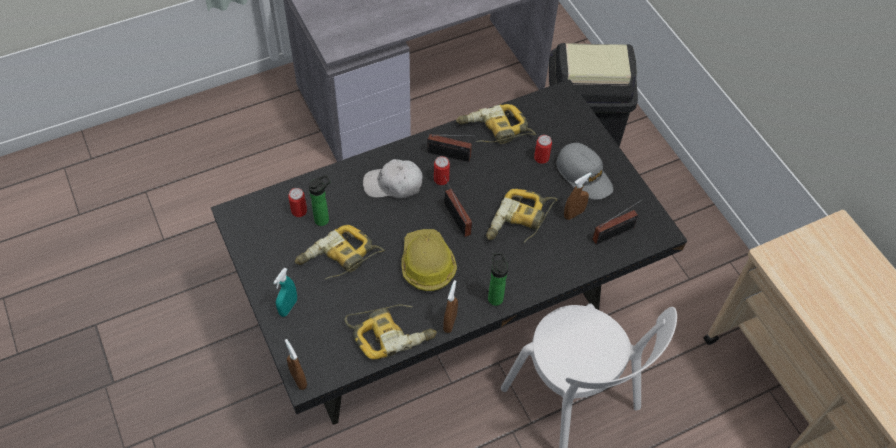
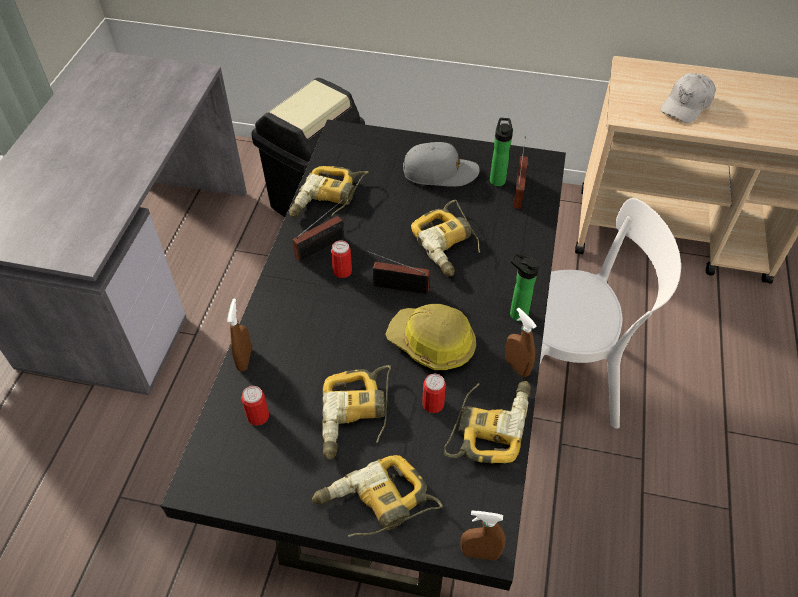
camera: 50 degrees left, 5 degrees down
(288, 307) = (376, 505): turquoise spray bottle -> power drill
(324, 219) = (291, 399): bottle -> bottle (497, 179)
(393, 185) = (310, 312): white cap -> white cap (686, 105)
(541, 158) = (392, 187): can -> can (433, 404)
(574, 213) = (474, 203): brown spray bottle -> brown spray bottle (244, 359)

